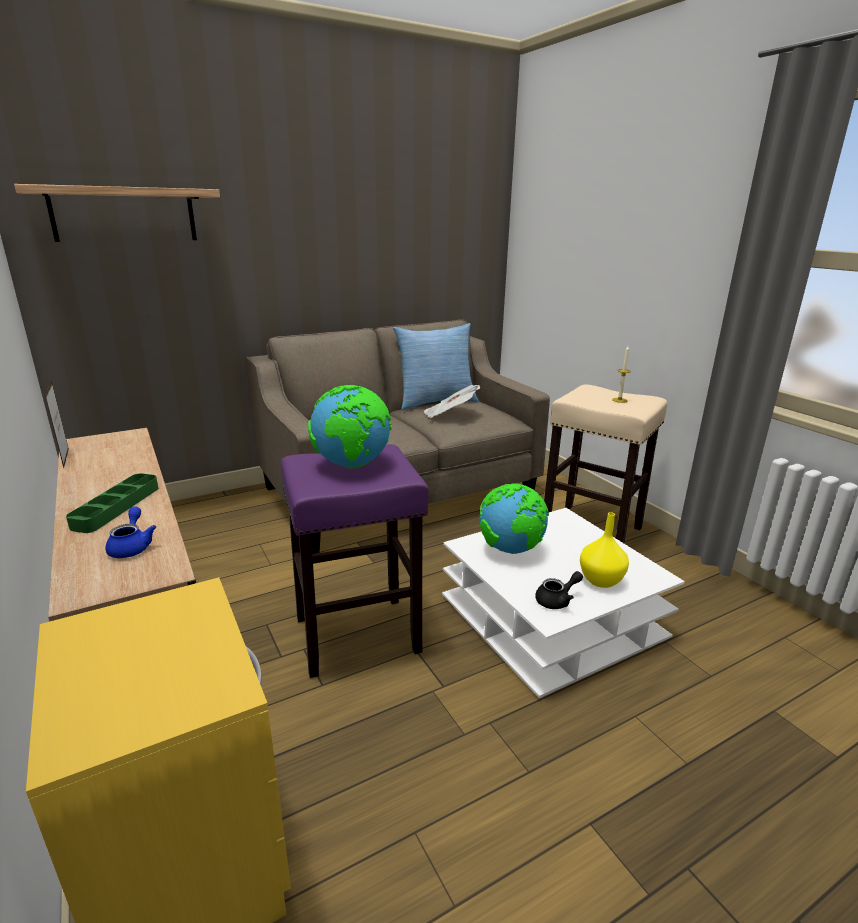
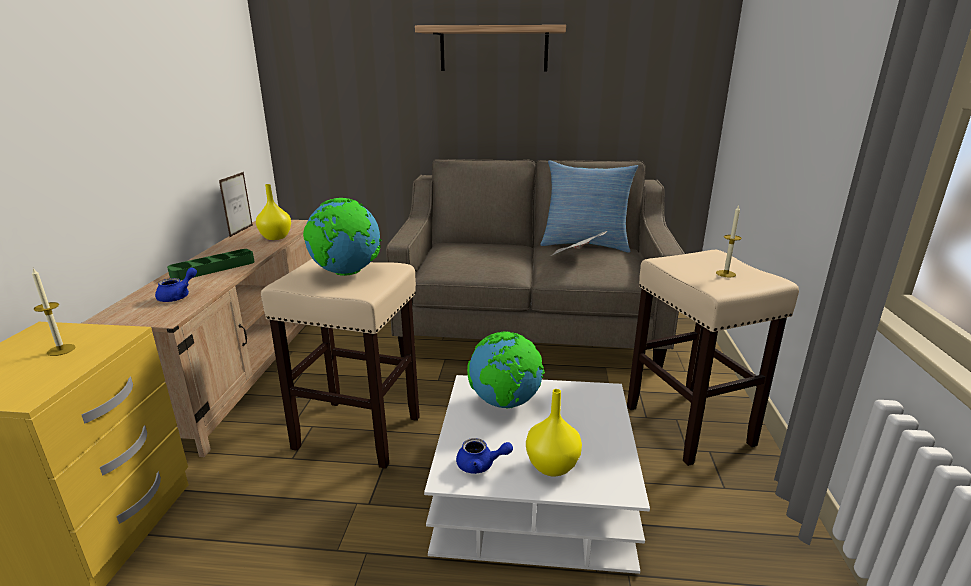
camera: 35 degrees right, 0 degrees up
(124, 214) = (336, 48): shelf -> shelf (493, 49)
(132, 455) = (276, 237): none -> yellow vase
(157, 637) = (61, 350): none -> candle
(359, 634) = (359, 432): purple stool -> beige stool
(557, 600) = (480, 465): black teapot -> blue teapot

